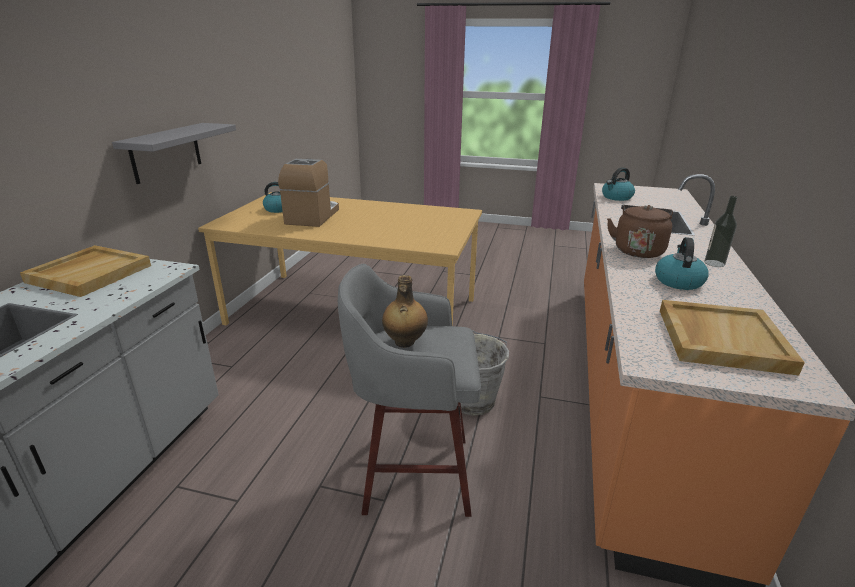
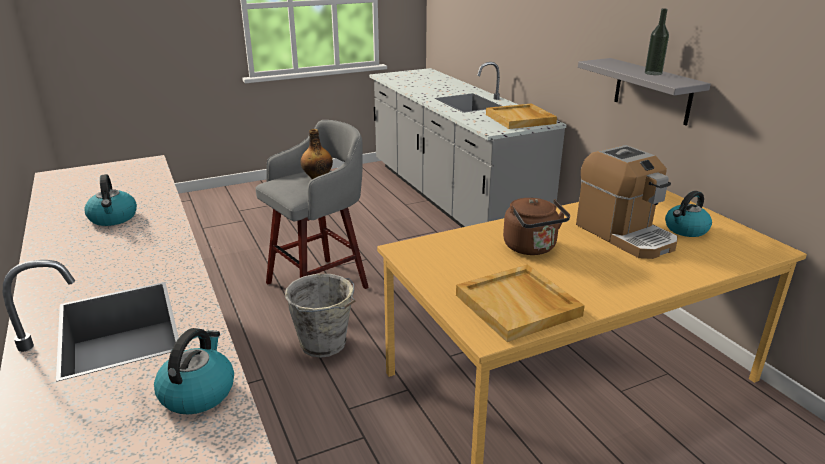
camera: 140 degrees right, 0 degrees up
(638, 250) = (152, 244): brown kettle -> brown kettle (532, 248)
(714, 263) = (60, 253): bottle -> bottle (653, 73)
(720, 339) = (96, 183): beige tray -> beige tray (519, 305)

